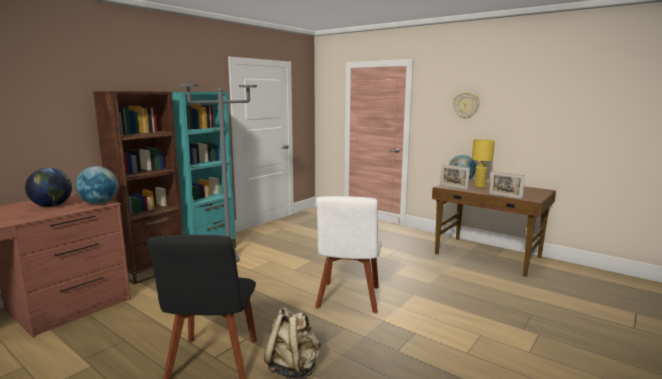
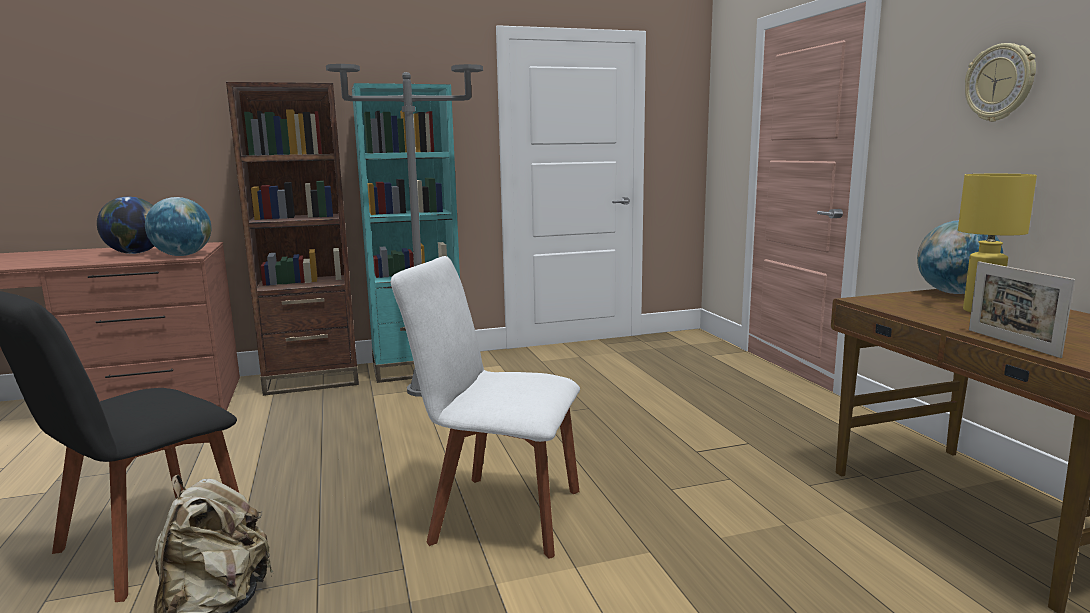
camera: 35 degrees right, 0 degrees up
(348, 299) = (499, 514): white chair -> white chair turned 60 degrees clockwise
(453, 187) = (892, 304): picture frame -> none

